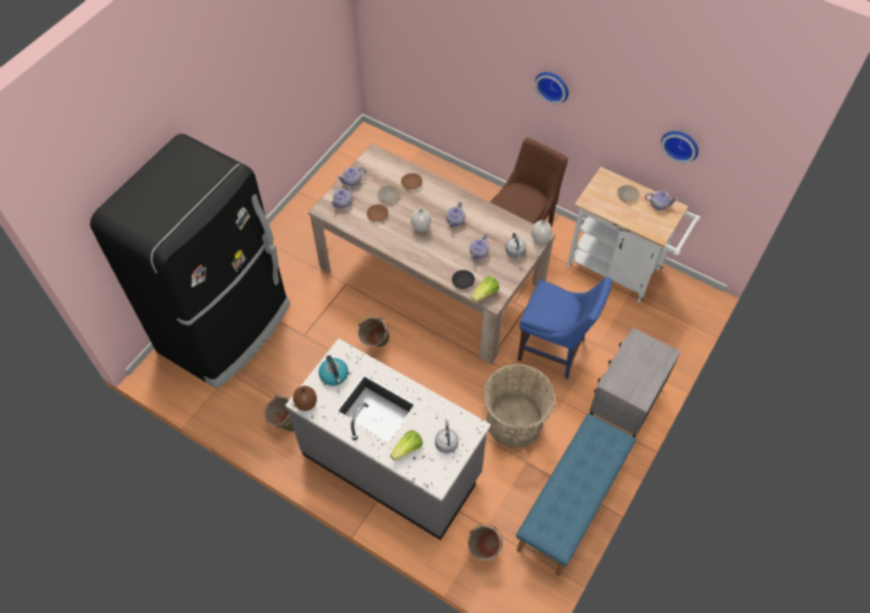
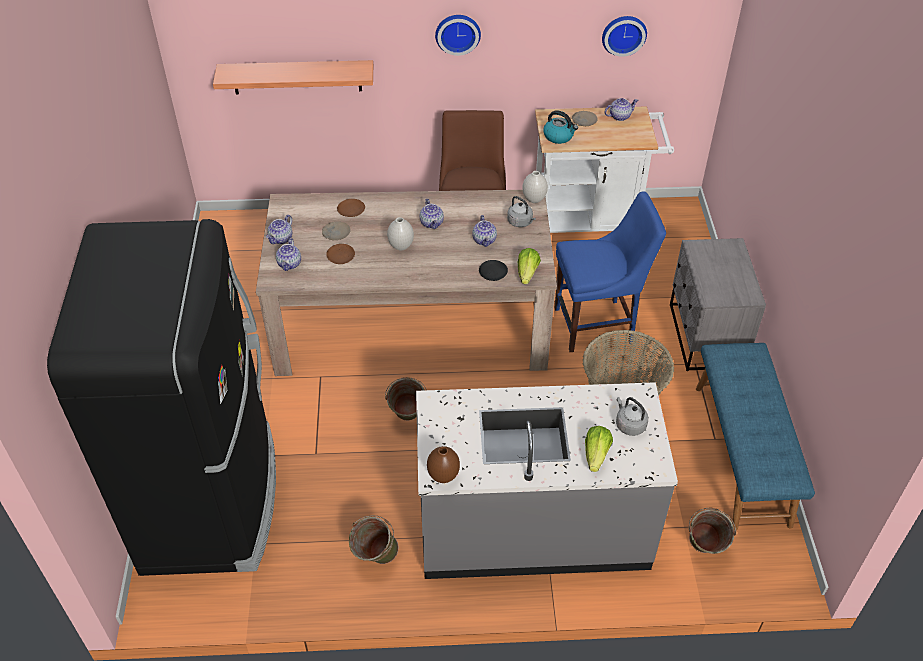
camera: 35 degrees left, 10 degrees down
(334, 375) = (447, 429): kettle -> kettle (559, 136)
(436, 64) = (297, 77): none -> shelf

